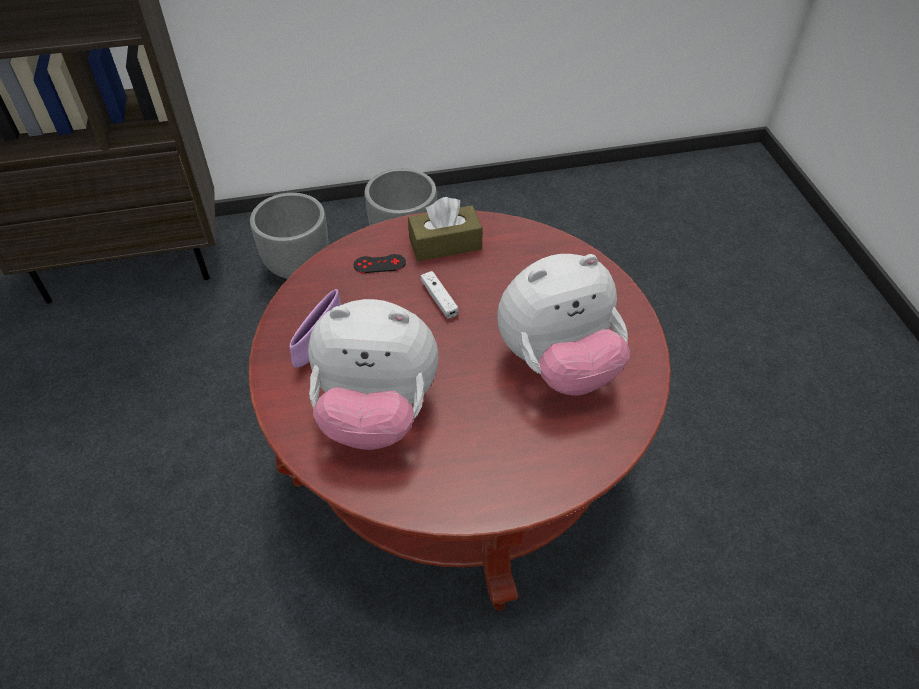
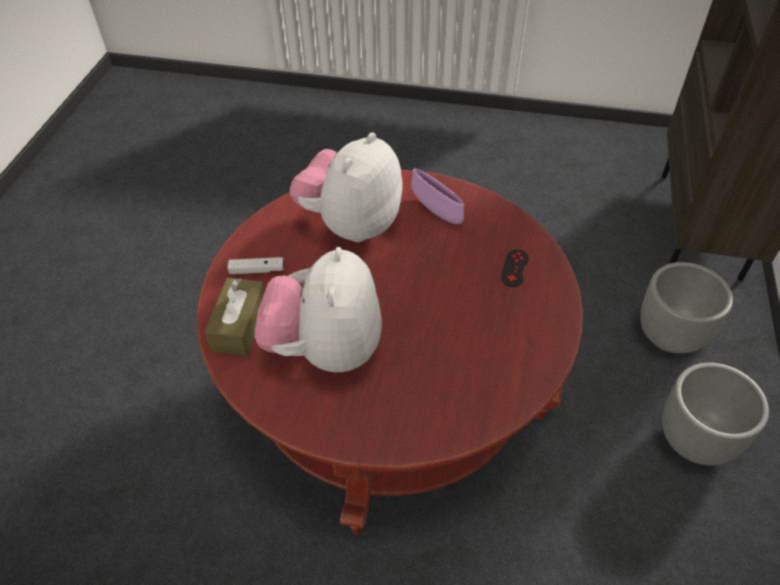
camera: 115 degrees right, 0 degrees up
(439, 299) = (449, 295): white game controller -> white game controller (257, 270)
(445, 244) = (523, 323): brown tissue box -> brown tissue box (239, 325)

